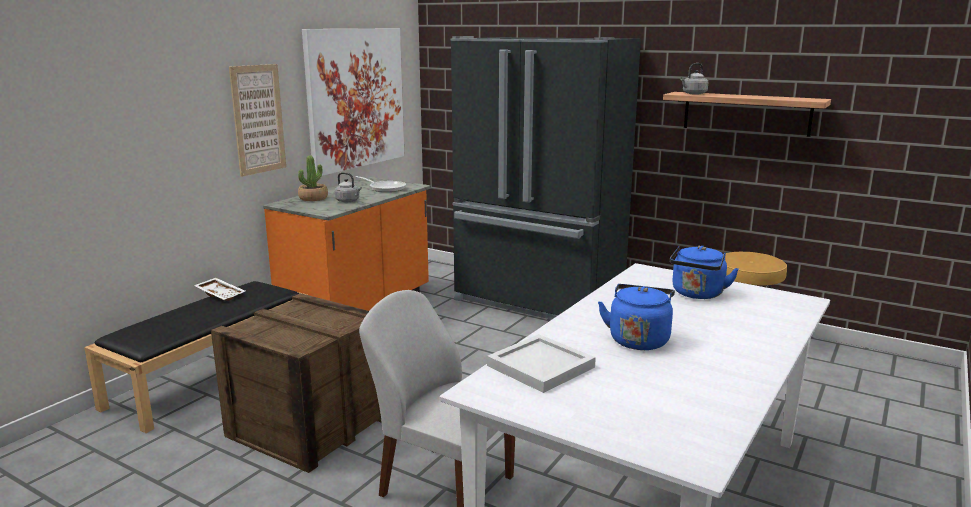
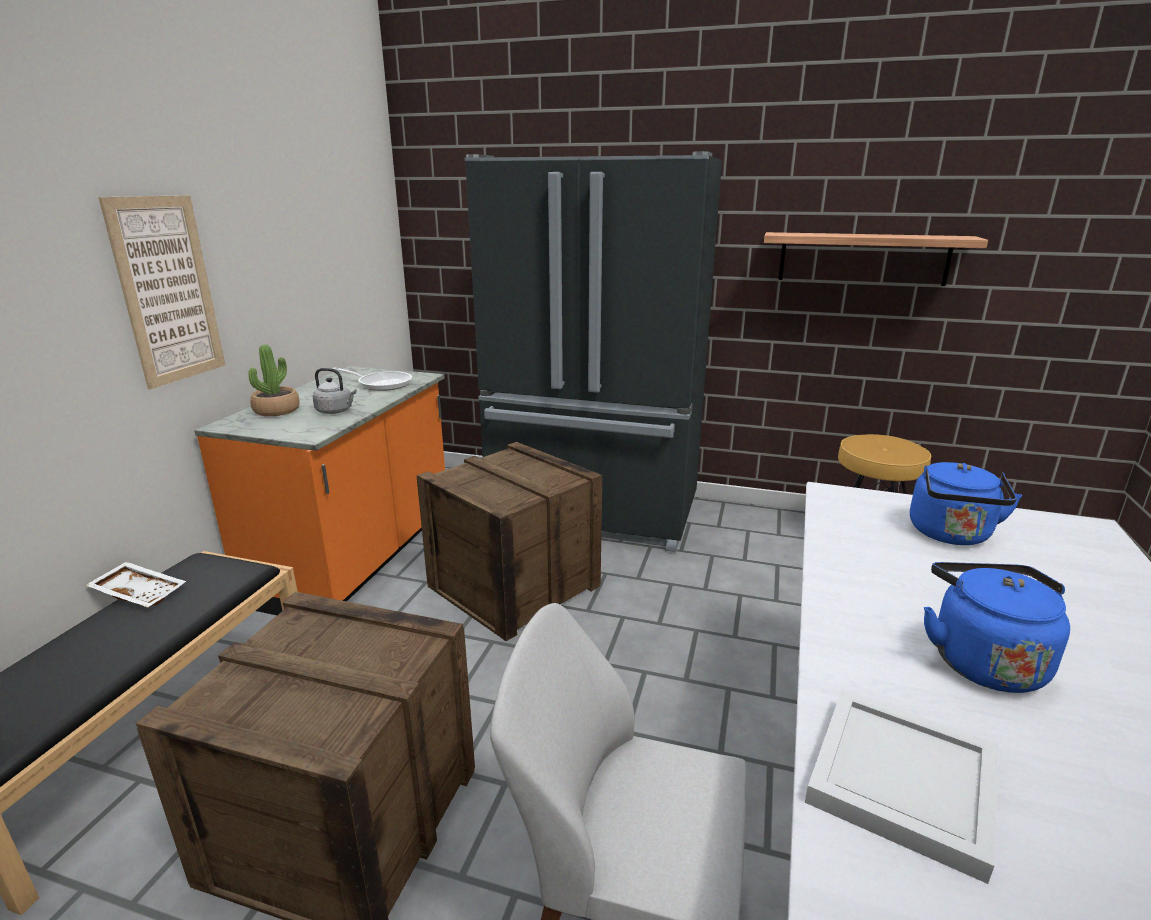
camera: 15 degrees left, 5 degrees up
(355, 98) = (318, 253): picture -> none
(455, 336) = (513, 586): none -> crate
(693, 94) = (800, 234): grey kettle -> none

